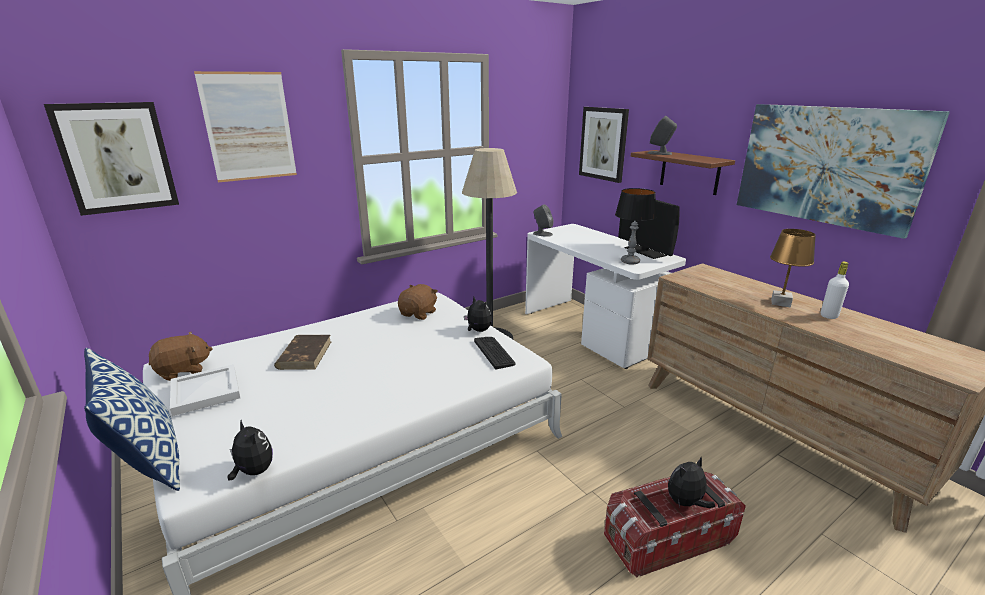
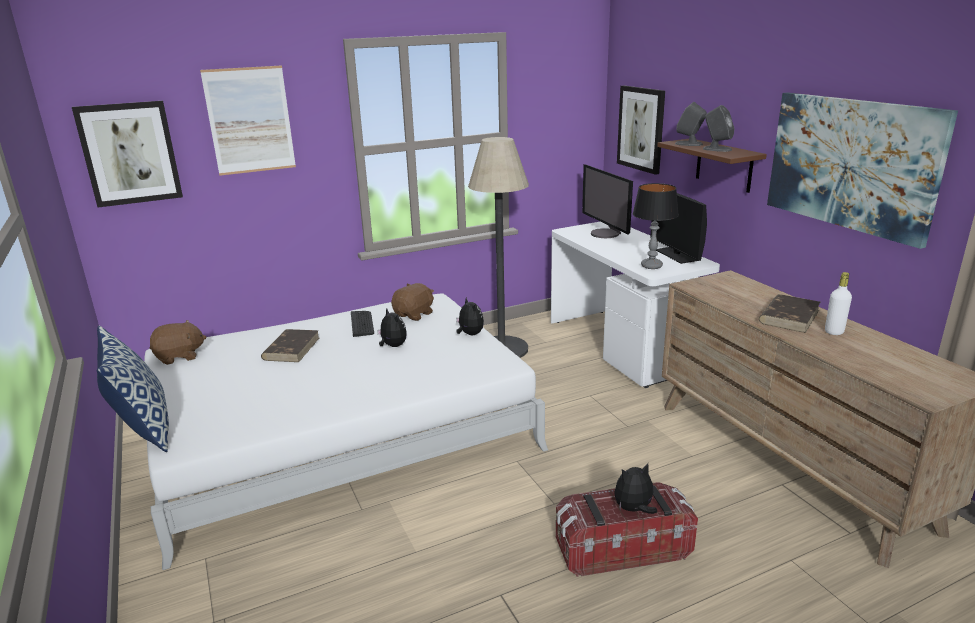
camera: 10 degrees right, 0 degrees up
(207, 391) = (198, 375): white tray -> none
(253, 471) = (229, 443): plush toy -> plush toy (392, 346)
(494, 352) = (478, 356): keyboard -> keyboard (362, 324)
(542, 234) = (568, 231): grey speaker -> grey speaker (716, 149)
(575, 235) = (605, 234): none -> monitor
(781, 303) = (789, 316): brown table lamp -> brown book

